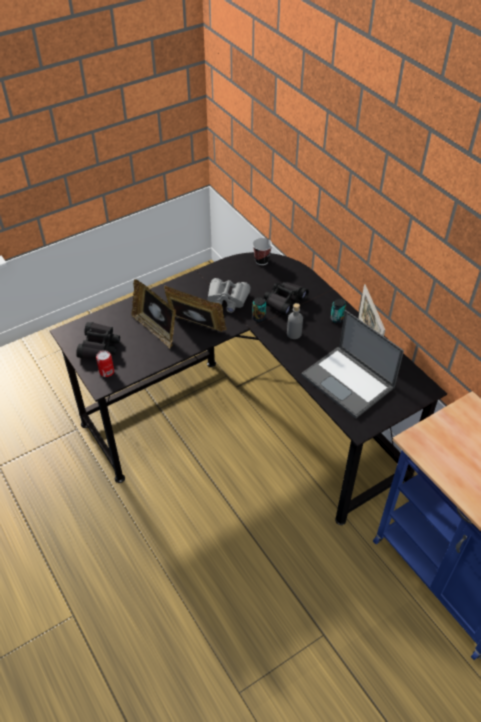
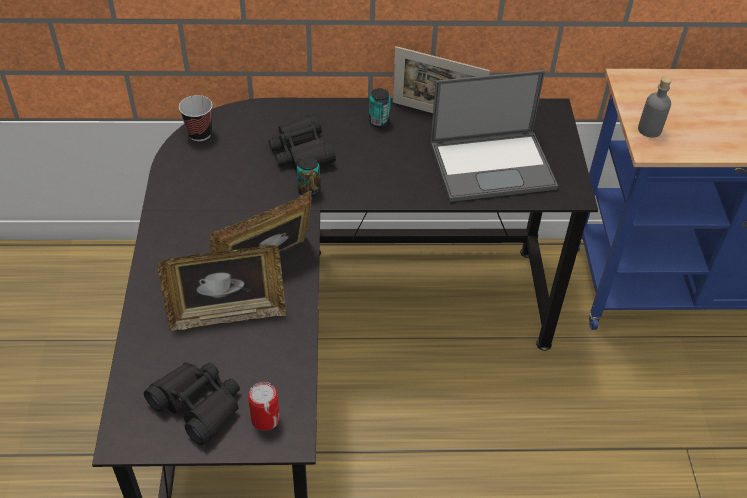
camera: 60 degrees left, 0 degrees up
(227, 300) = (242, 205): grey binoculars -> none
(294, 334) = (370, 172): grey bottle -> grey bottle (649, 130)

